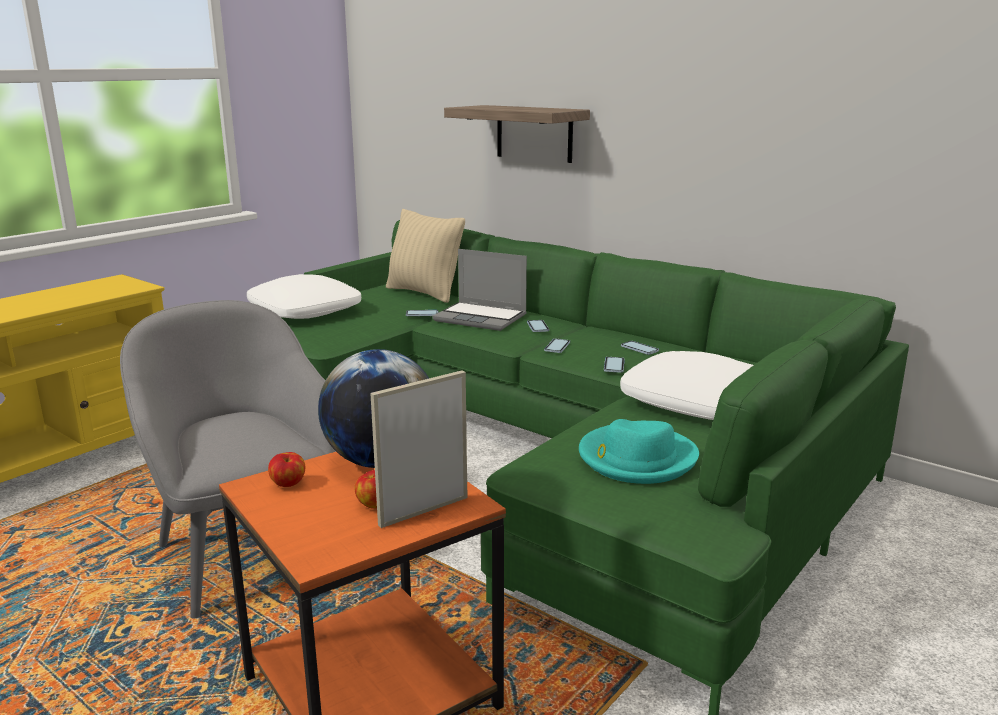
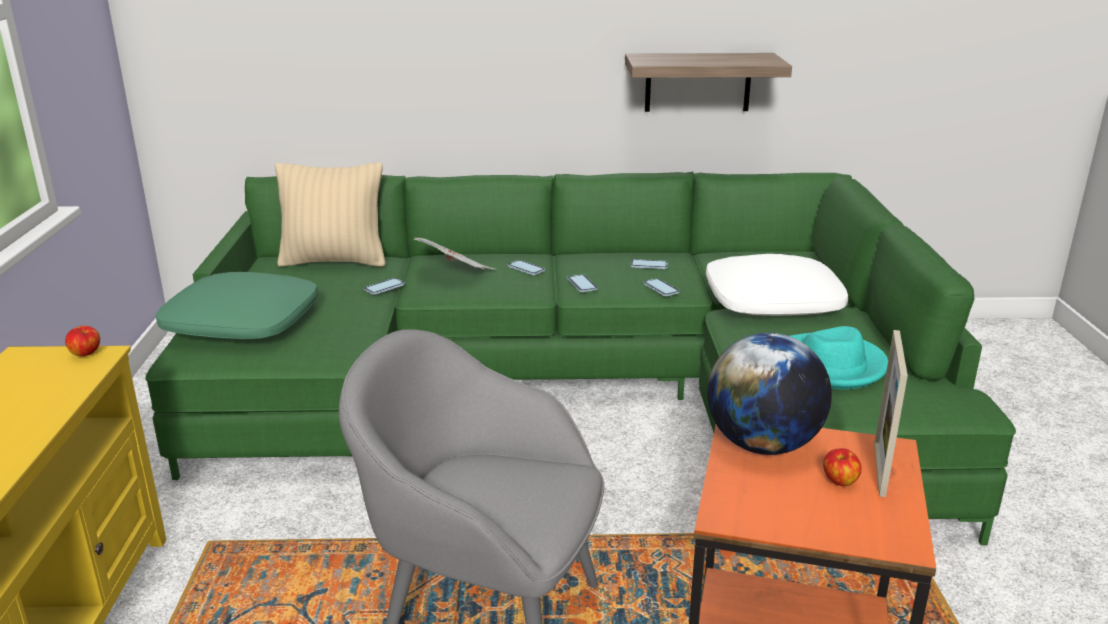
camera: 40 degrees left, 5 degrees up
(288, 484) = (747, 499): apple -> apple (86, 354)
(306, 311) = (243, 322): white pillow -> green pillow
(482, 318) = (455, 274): laptop -> newspaper
(534, 133) = (437, 51): shelf -> shelf (698, 82)

